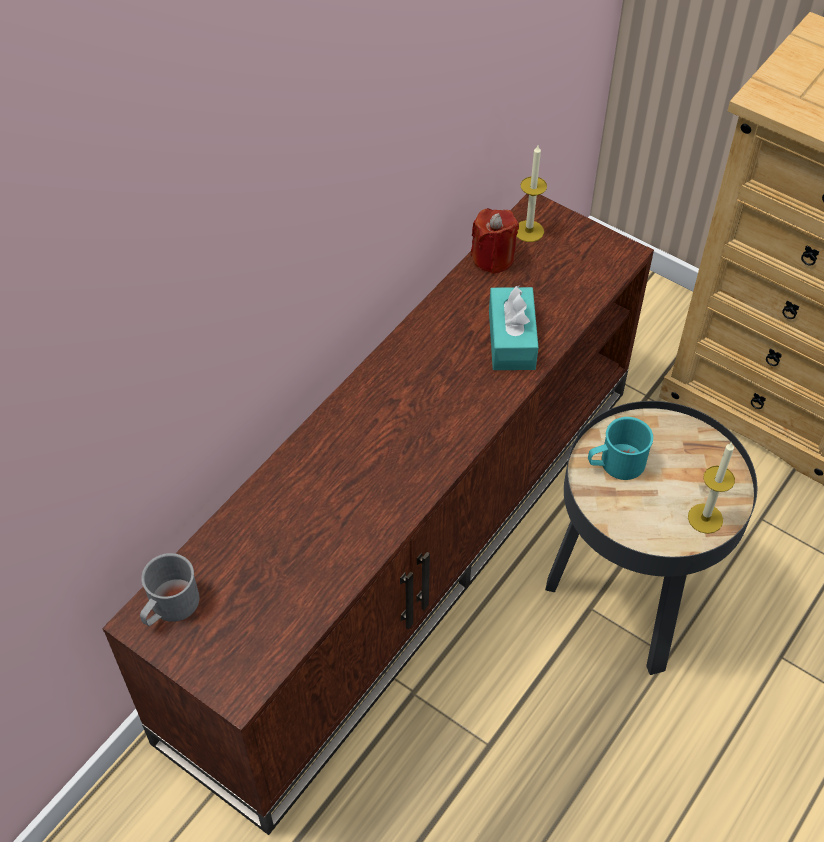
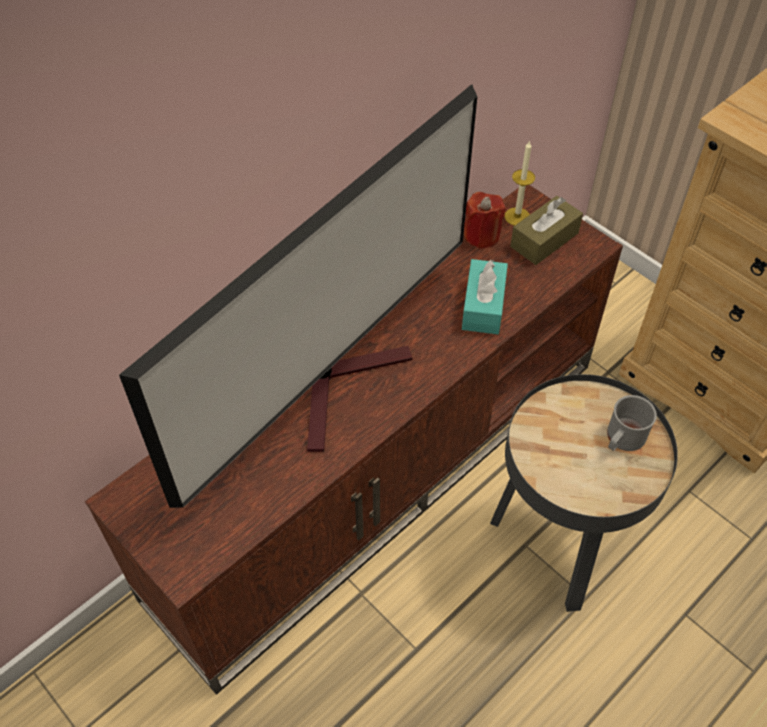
camera: 10 degrees right, 0 degrees up
(169, 607) = (144, 492): grey mug -> grey mug (622, 439)
(371, 449) = (343, 382): none -> television
(565, 254) = (544, 240): none -> brown tissue box
(615, 464) = (554, 426): turquoise mug -> none
(705, 518) = (625, 485): candle -> none

